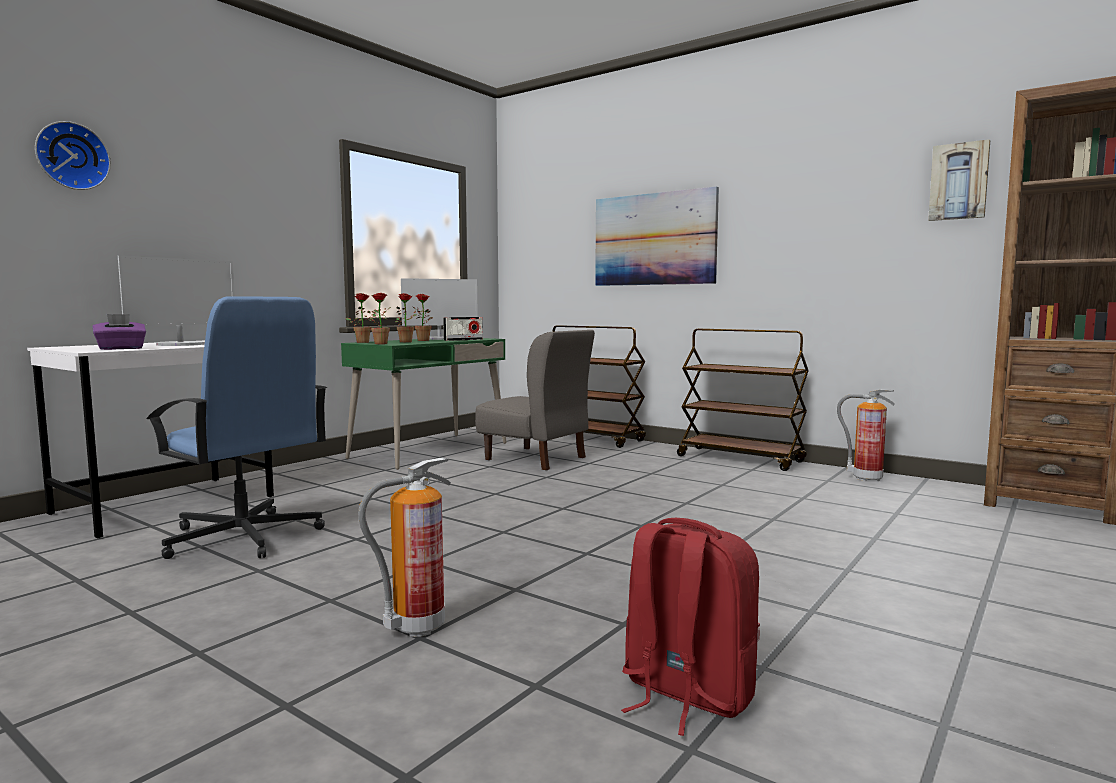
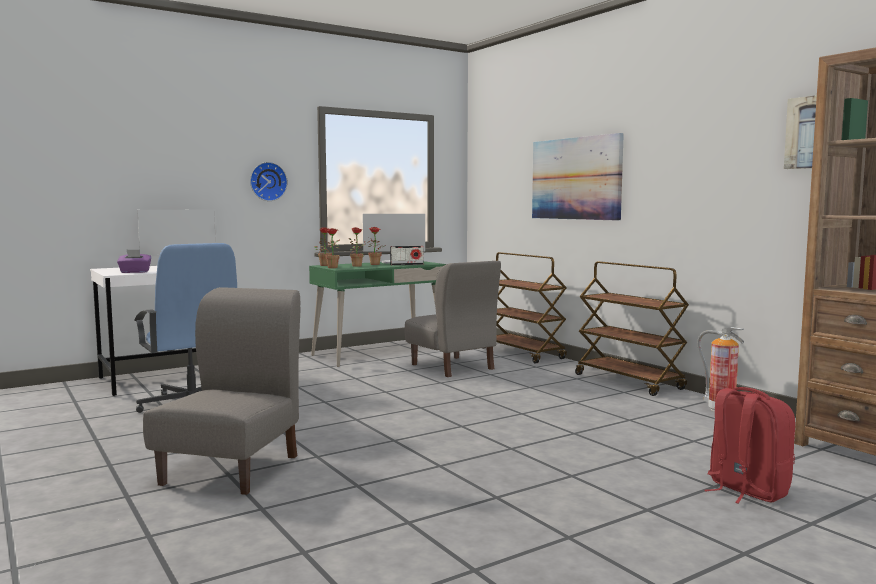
camera: 20 degrees right, 0 degrees up
(71, 156) = (121, 142): wall clock -> wall clock (267, 181)
(416, 628) = (232, 469): fire extinguisher -> grey chair
(685, 694) = (340, 527): red backpack -> red backpack (745, 490)

